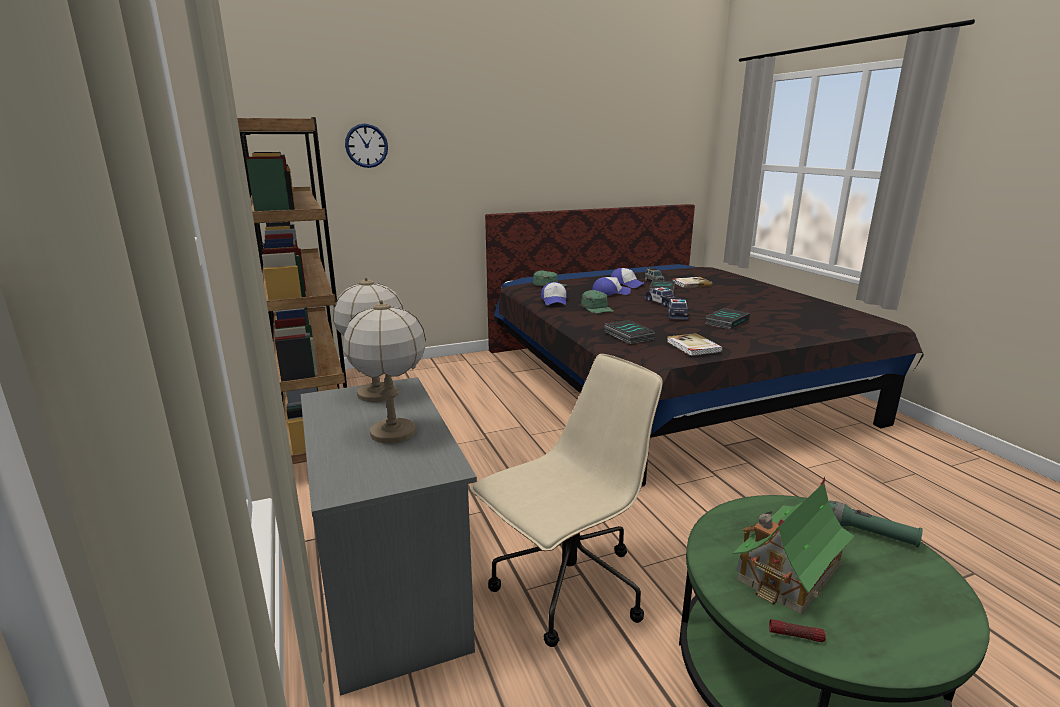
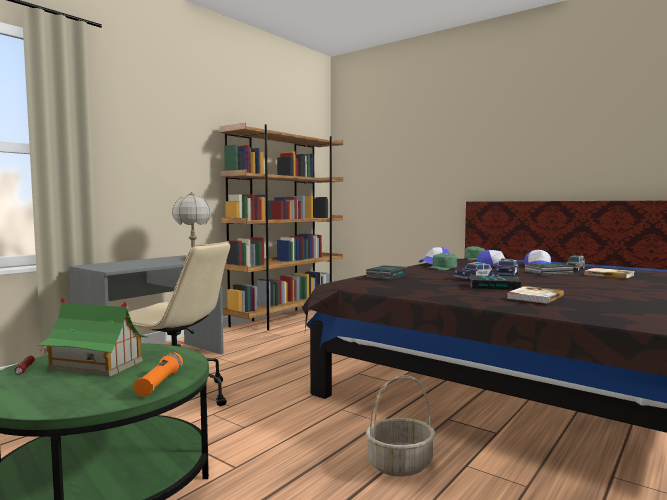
camera: 60 degrees right, 15 degrees down
(366, 146) = (391, 152): wall clock -> none
(392, 432) = (148, 263): table lamp -> none
(693, 346) = (393, 285): book -> book (534, 297)
(799, 493) = (399, 465): none -> basket
(869, 533) = (159, 383): green flashlight -> orange flashlight

